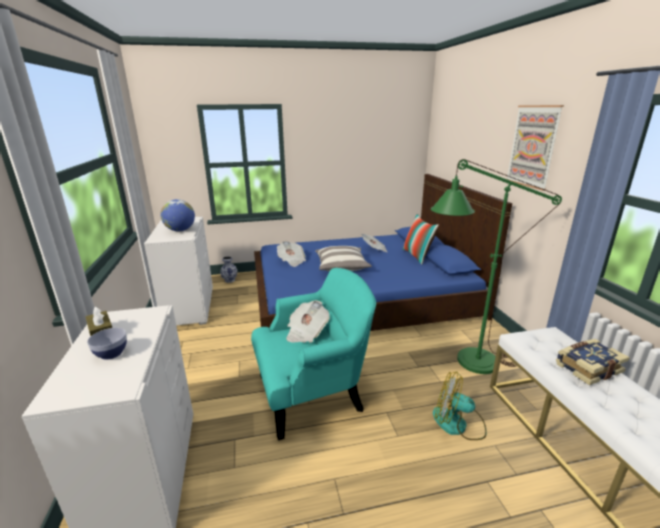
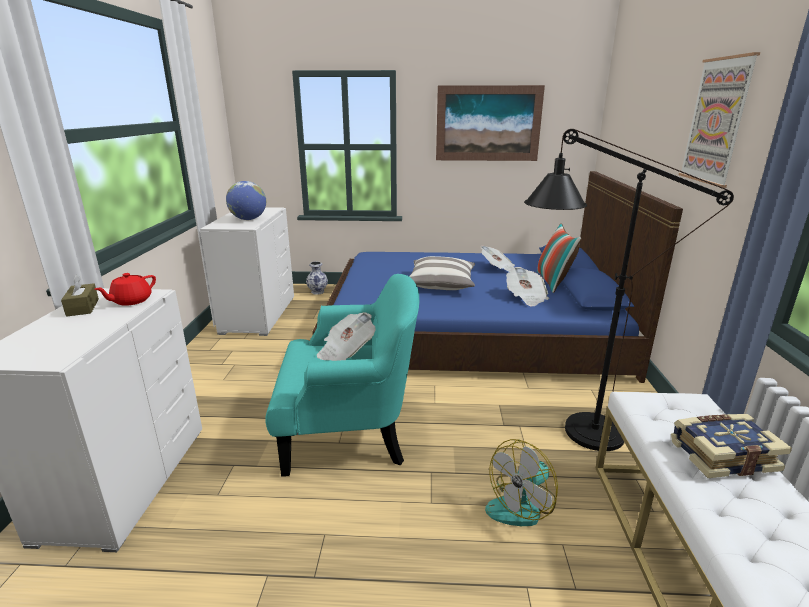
camera: 15 degrees right, 0 degrees up
(111, 353) = (75, 326): bowl -> none
(142, 321) = (131, 301): none -> red teapot
(291, 261) = (382, 271): newspaper -> newspaper (526, 297)
(352, 142) = (488, 123): none -> picture
(457, 424) = (522, 505): fan -> fan turned 75 degrees counterclockwise
(466, 361) = (576, 430): green floor lamp -> black floor lamp

